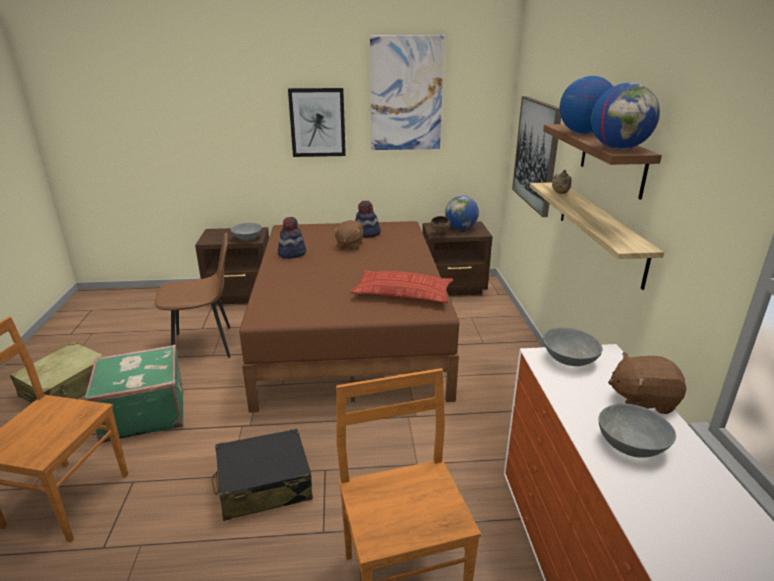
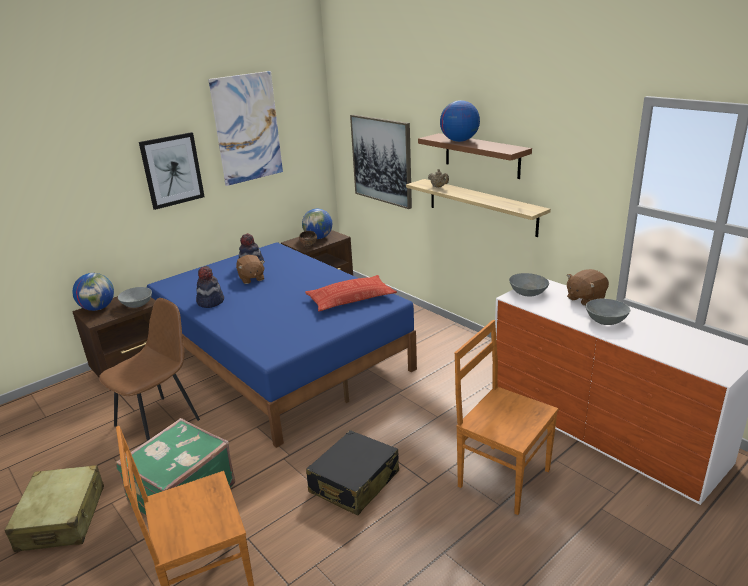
camera: 35 degrees left, 0 degrees up
(351, 332) = (281, 356): brown bed -> blue bed
(618, 148) = (503, 148): globe -> globe (98, 308)

